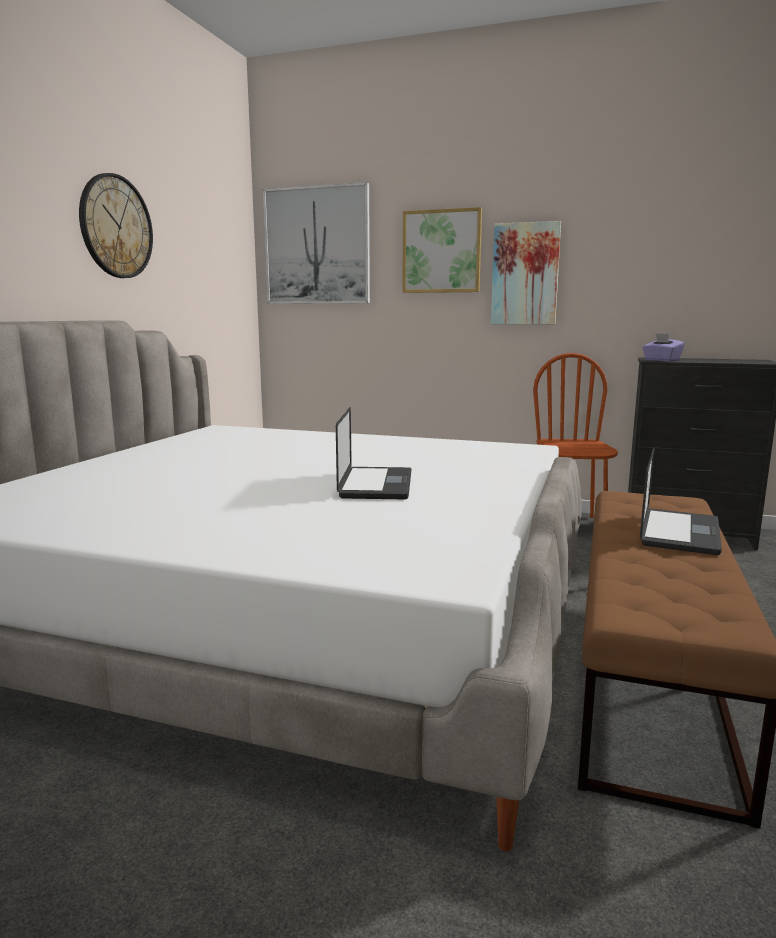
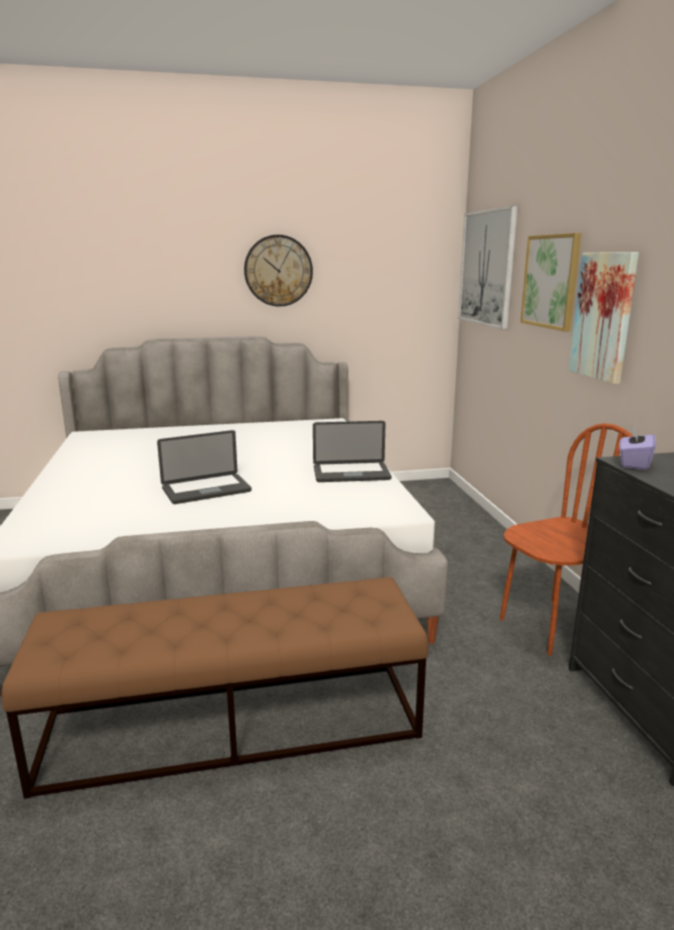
camera: 60 degrees right, 5 degrees up
(679, 533) = (266, 624): laptop -> laptop (351, 474)

